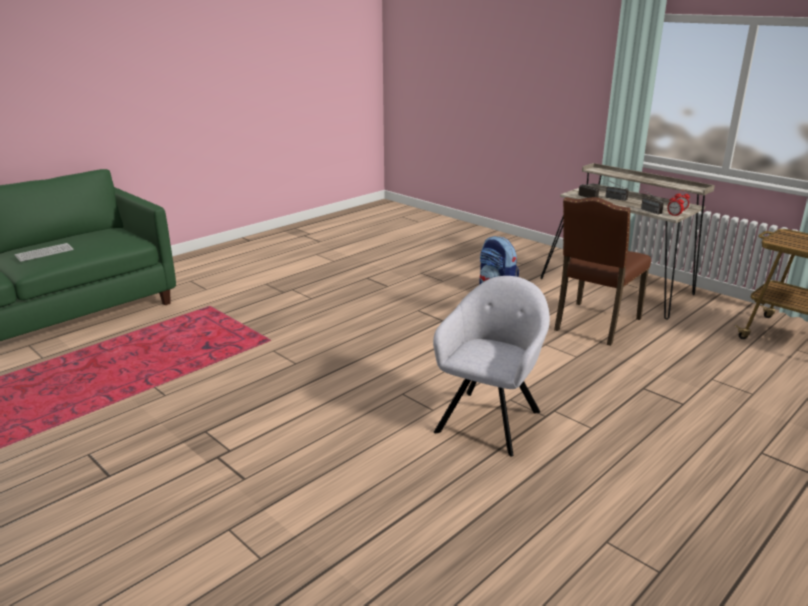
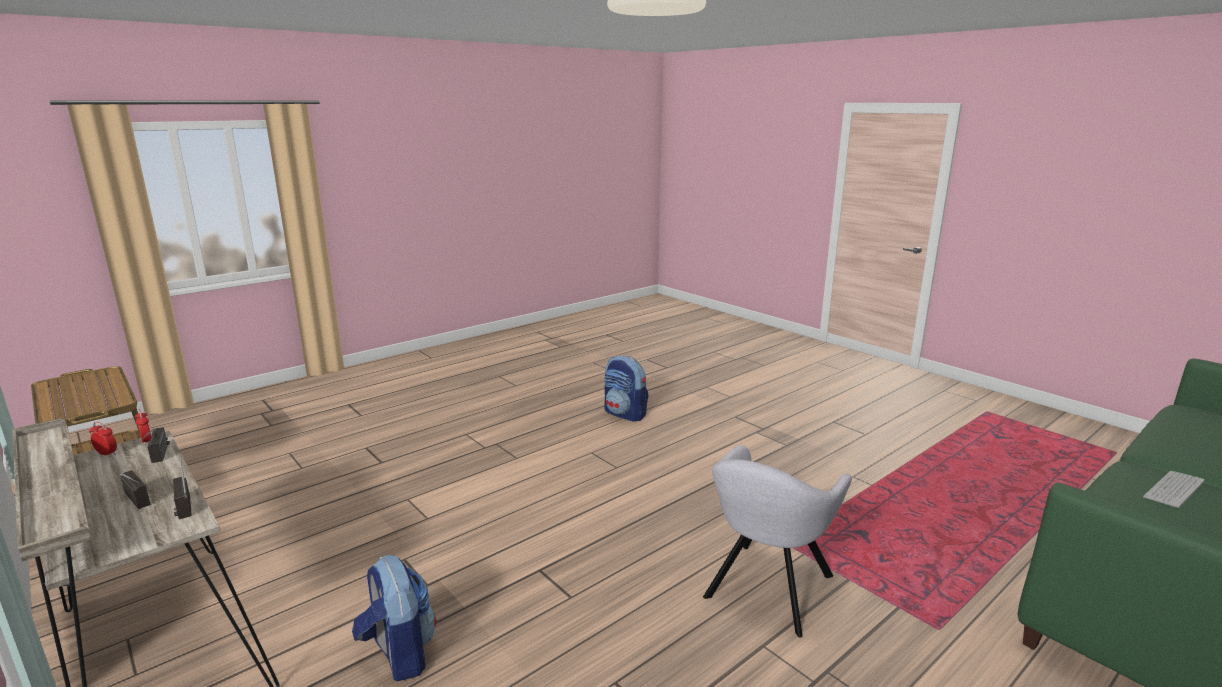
camera: 175 degrees left, 5 degrees down
(401, 475) = (625, 414): none -> backpack
(490, 419) = (544, 443): grey armchair -> grey armchair (767, 589)
(594, 324) = (326, 549): brown chair -> none

